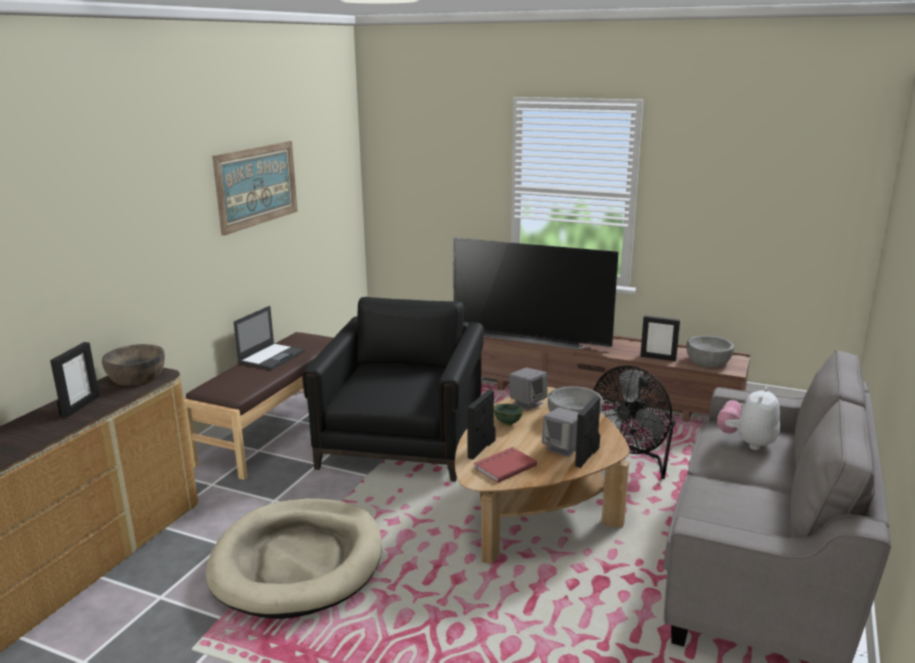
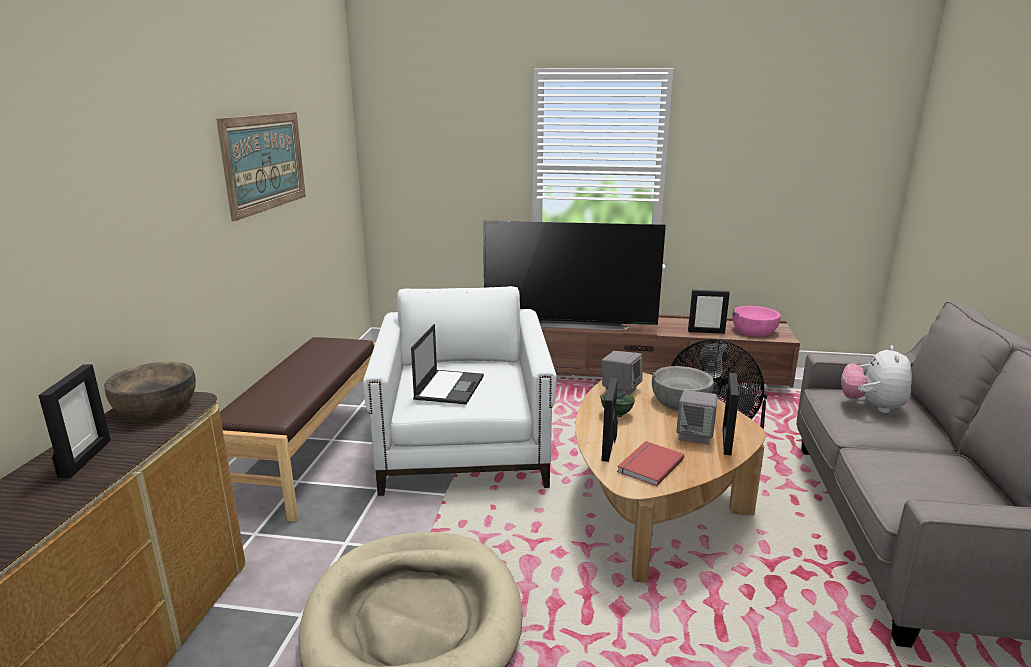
camera: 15 degrees left, 0 degrees up
(272, 356) = (299, 367): laptop -> laptop (449, 387)
(403, 439) = (464, 446): black armchair -> white armchair
(708, 361) = (754, 331): grey bowl -> pink bowl

